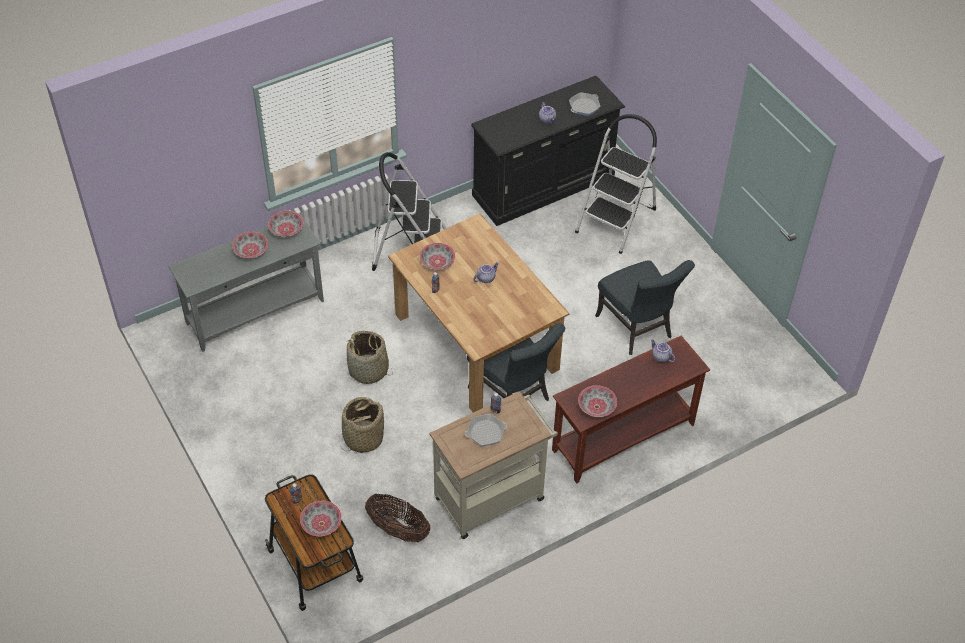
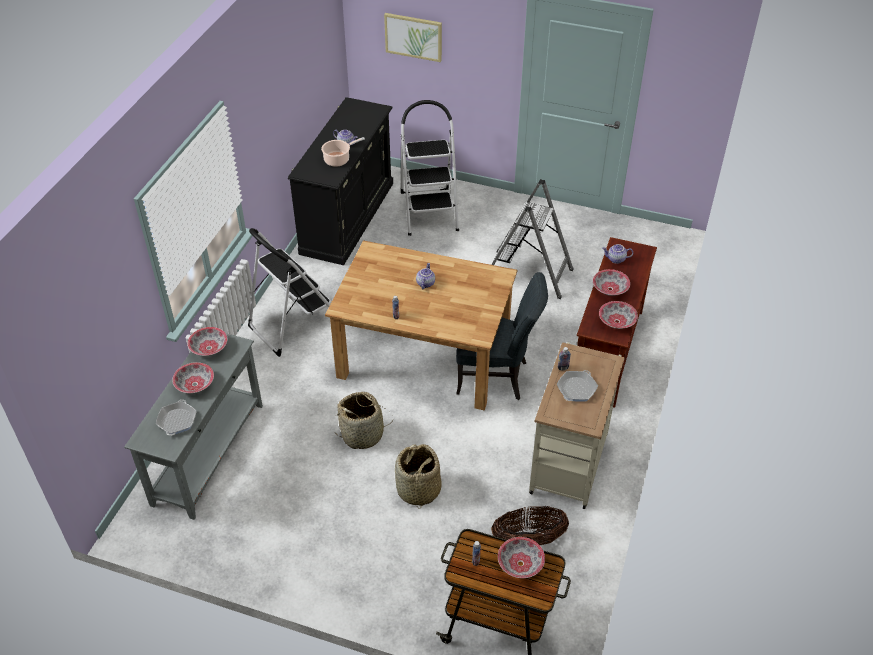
camera: 40 degrees left, 5 degrees down
(437, 262) = (372, 295): bowl -> bowl (609, 289)
(525, 131) = (338, 159): none -> cooking pot
(584, 106) = (363, 121): frying pan -> frying pan (177, 421)
(637, 329) = (529, 274): grey chair -> grey step ladder
(664, 51) = (413, 36): none -> picture

